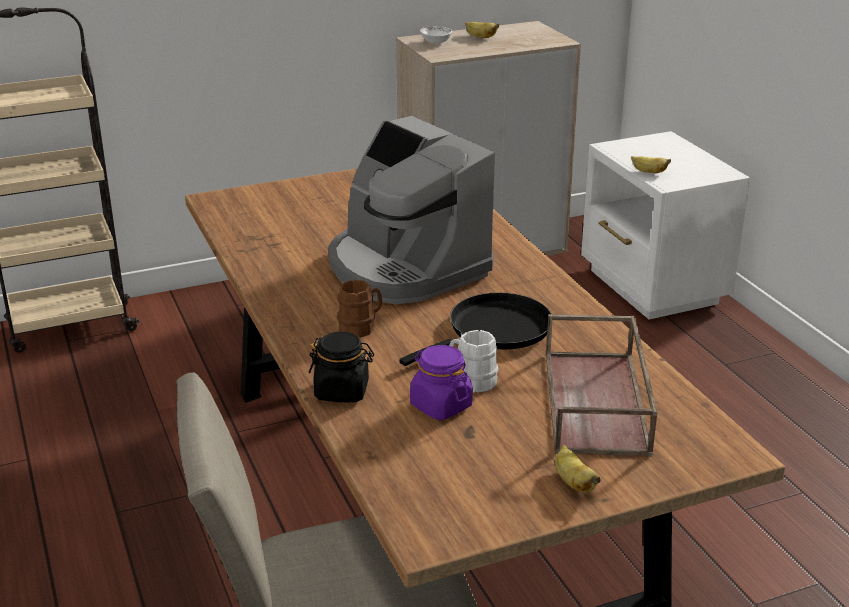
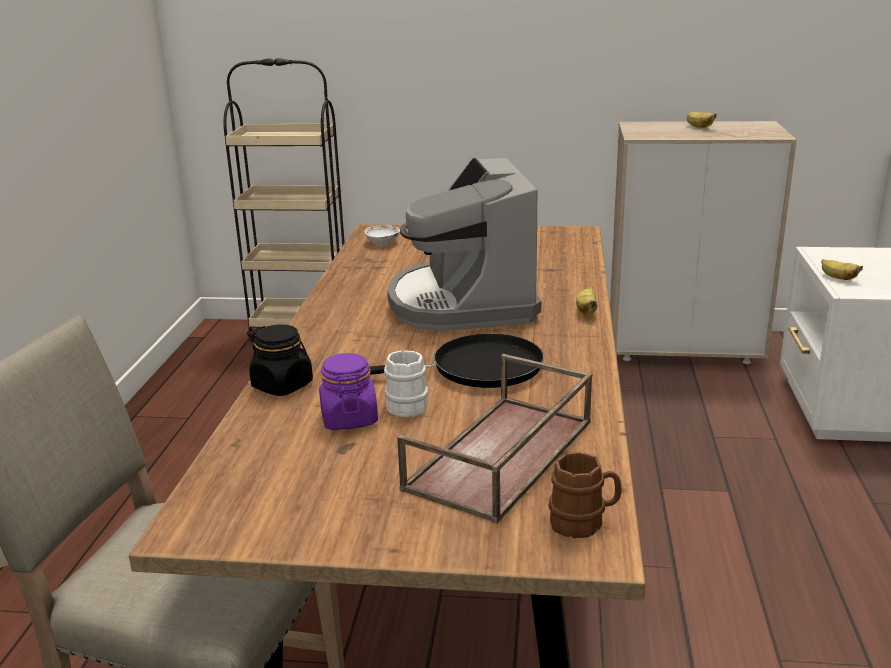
camera: 30 degrees right, 5 degrees down
(361, 327) = (365, 340): brown mug -> brown mug (584, 522)
(436, 42) = (650, 127): white bowl -> white bowl (382, 243)
(573, 482) = (383, 523): banana -> banana (586, 311)

